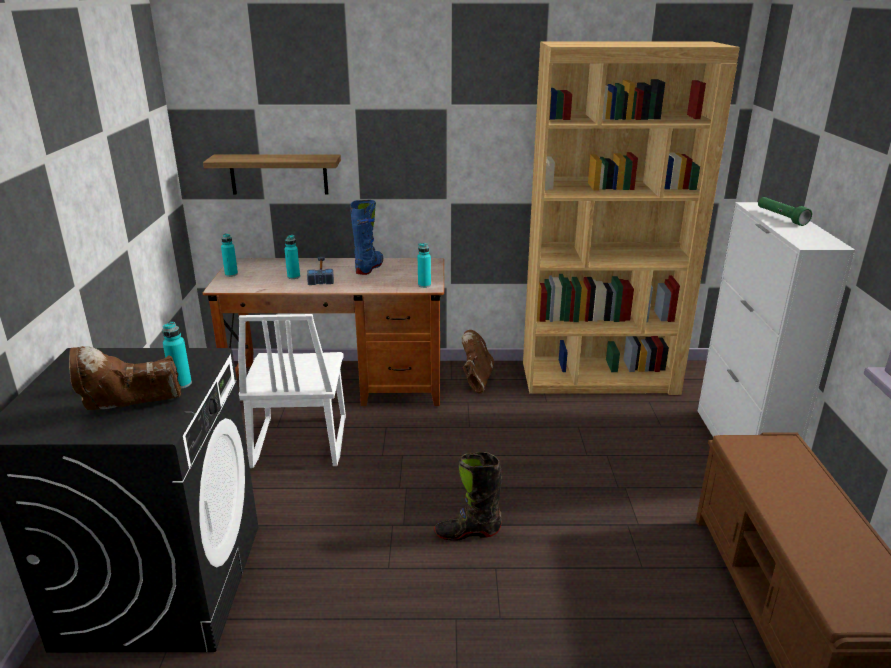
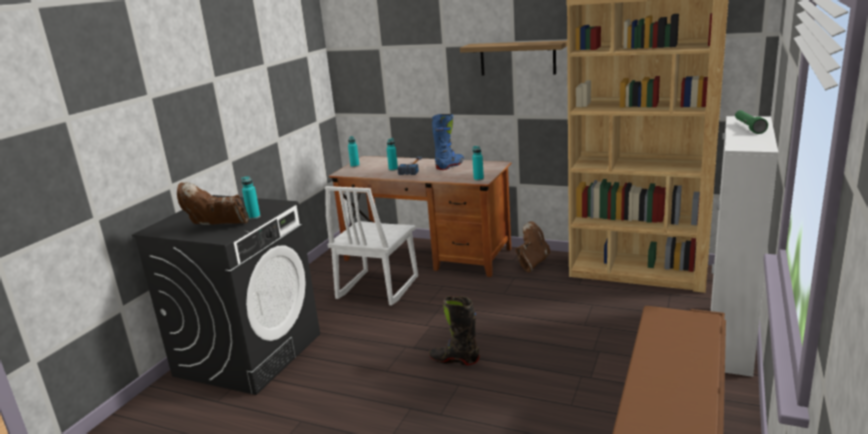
camera: 25 degrees right, 5 degrees down
(279, 174) = (394, 95): shelf -> shelf (517, 58)

